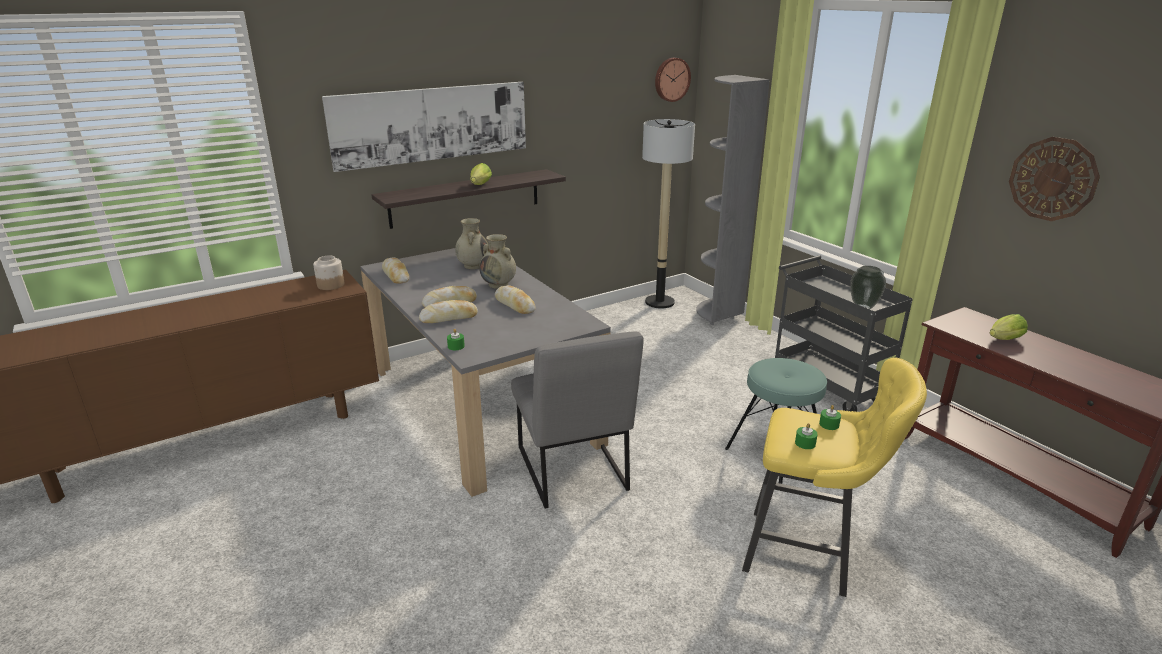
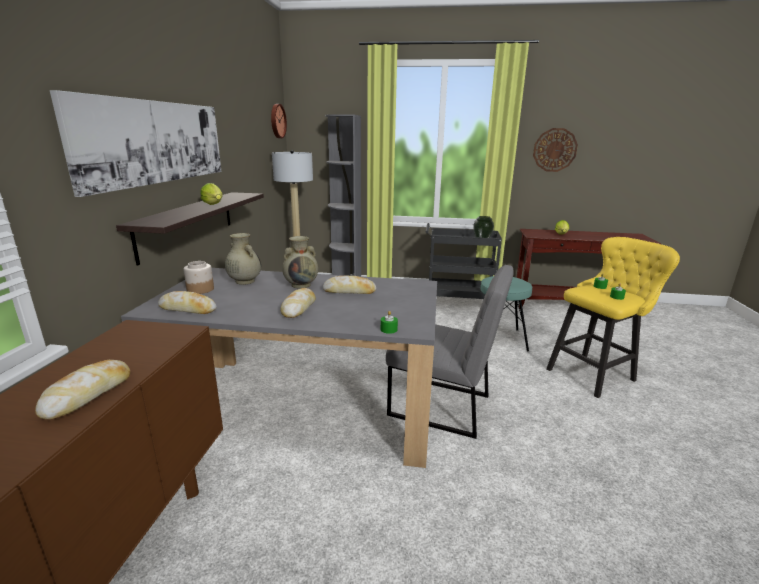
camera: 50 degrees left, 5 degrees down
(330, 285) = (147, 336): jar -> jar (200, 289)
(449, 318) = (327, 316): bread -> bread (88, 395)

